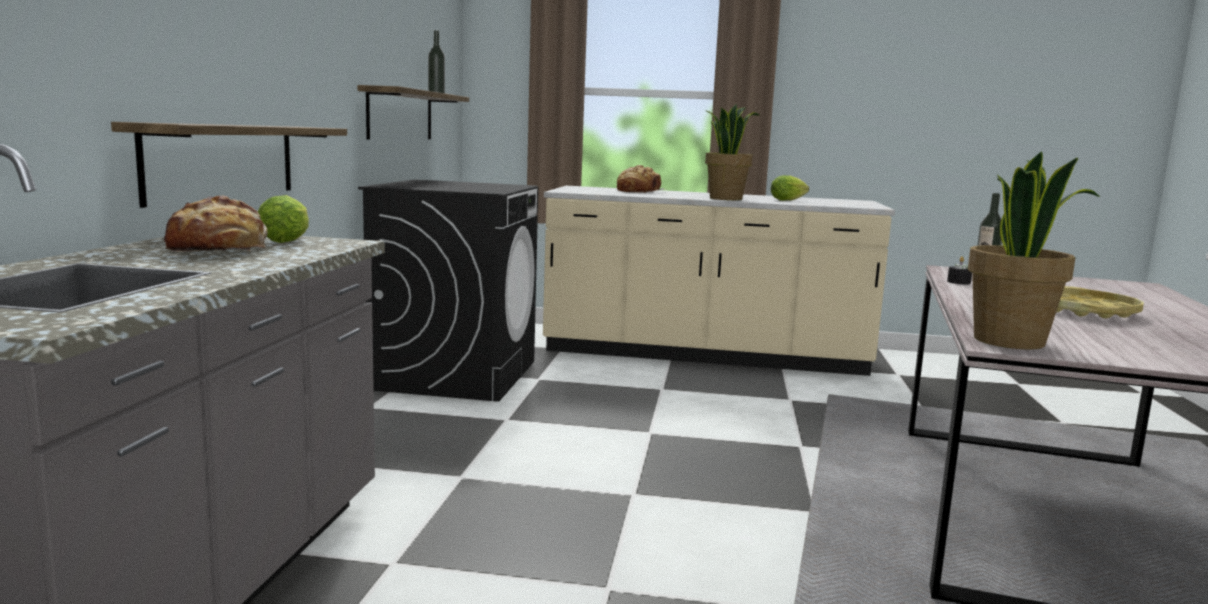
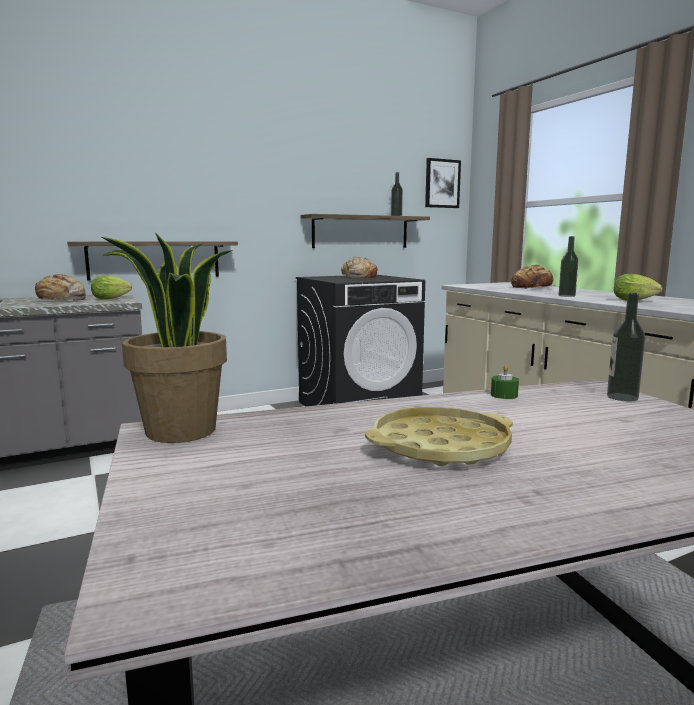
camera: 55 degrees right, 0 degrees up
(443, 184) = (358, 277): none -> bread
(449, 50) = (442, 183): none -> picture
(725, 198) = (566, 296): potted plant -> bottle
(958, 282) = (504, 395): black candle -> green candle

